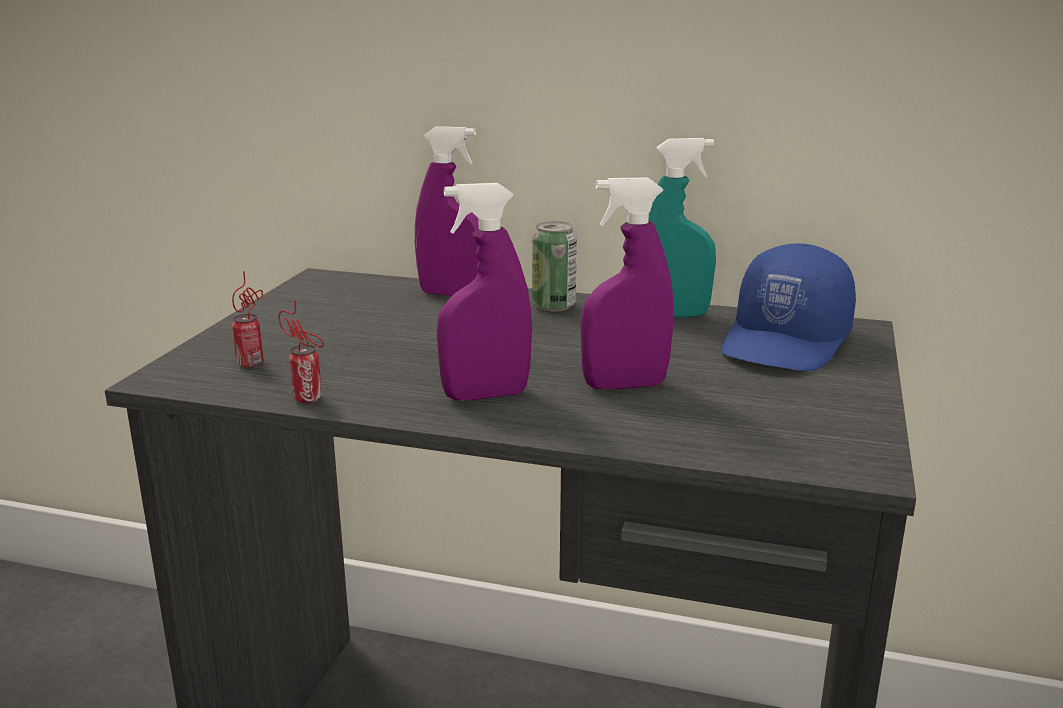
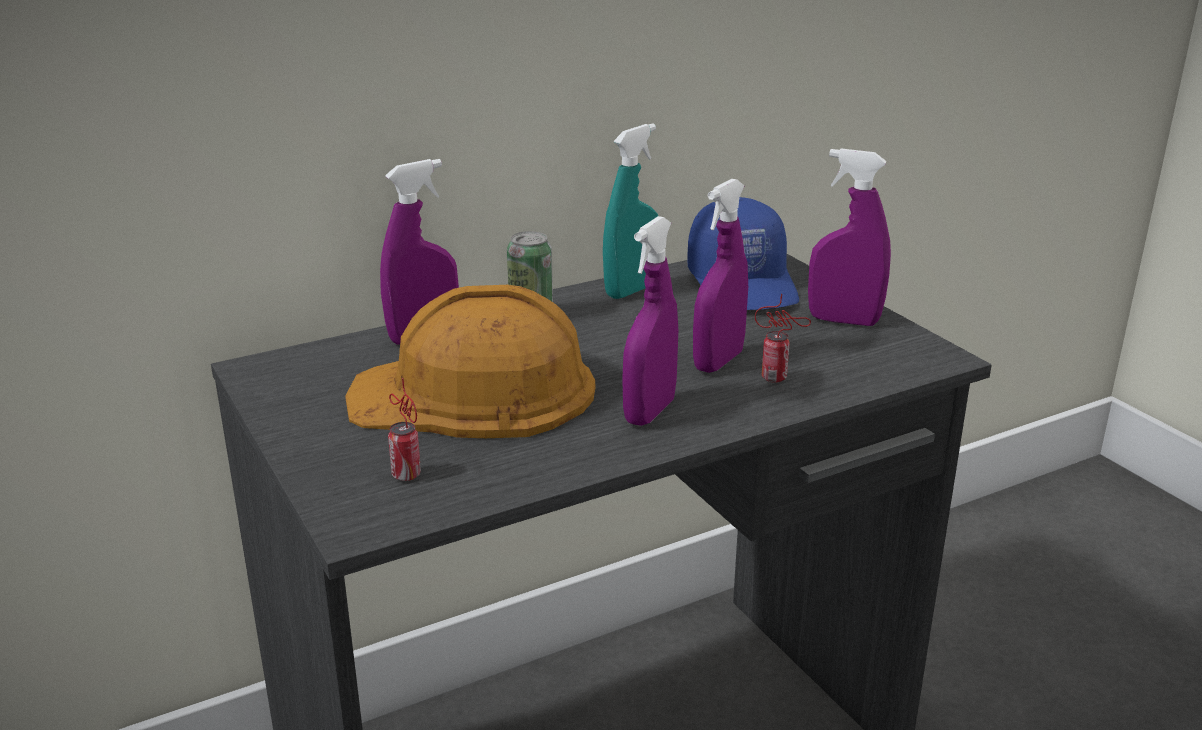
camera: 45 degrees left, 5 degrees up
(310, 400) = (535, 479): can -> can (777, 378)
(402, 336) = (475, 393): none -> orange hard hat
(823, 400) = (843, 320): none -> purple spray bottle

